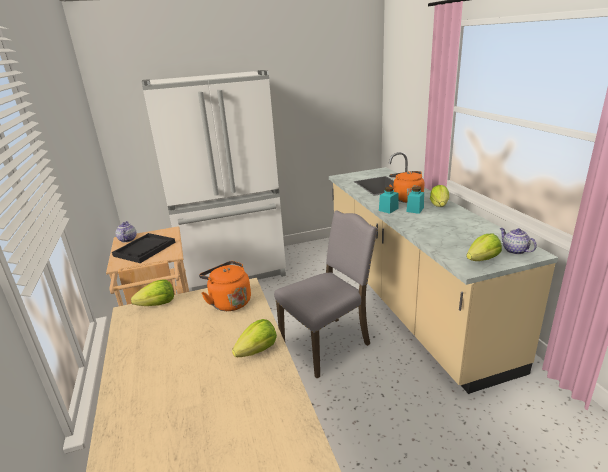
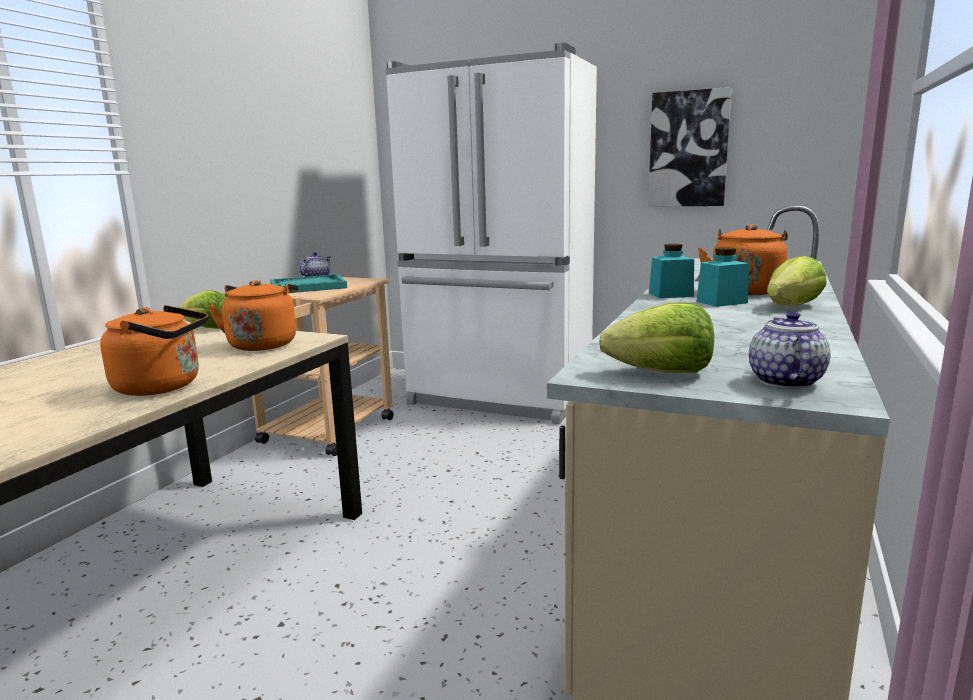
camera: 40 degrees right, 10 degrees down
(144, 249) = (308, 287): black tray -> turquoise tray
(257, 350) = (163, 386): lettuce -> orange kettle
(307, 114) = (688, 149): none -> picture
(328, 343) = (481, 527): grey chair -> none

